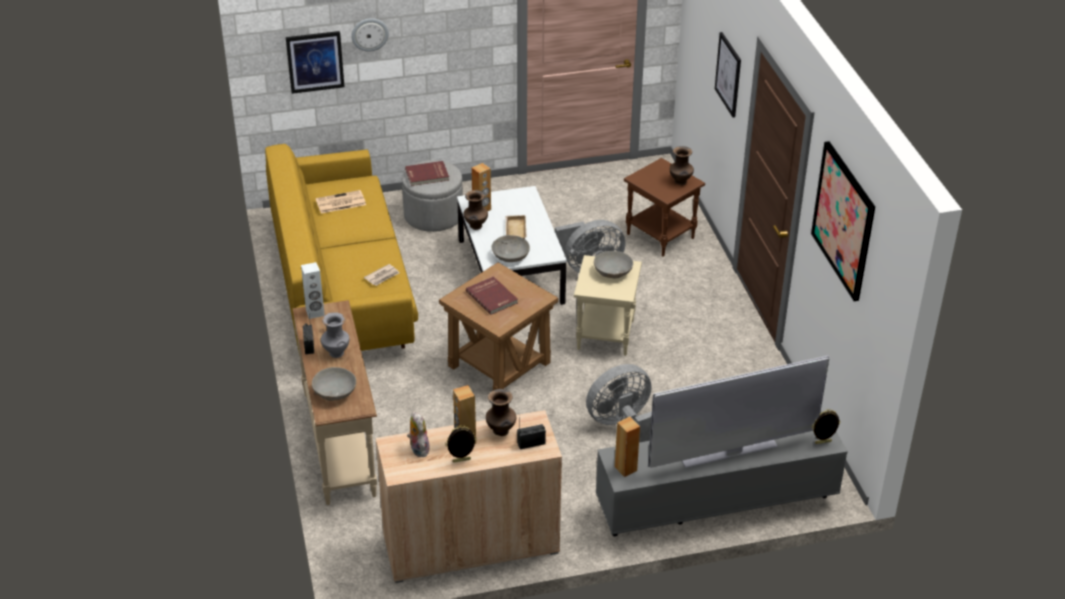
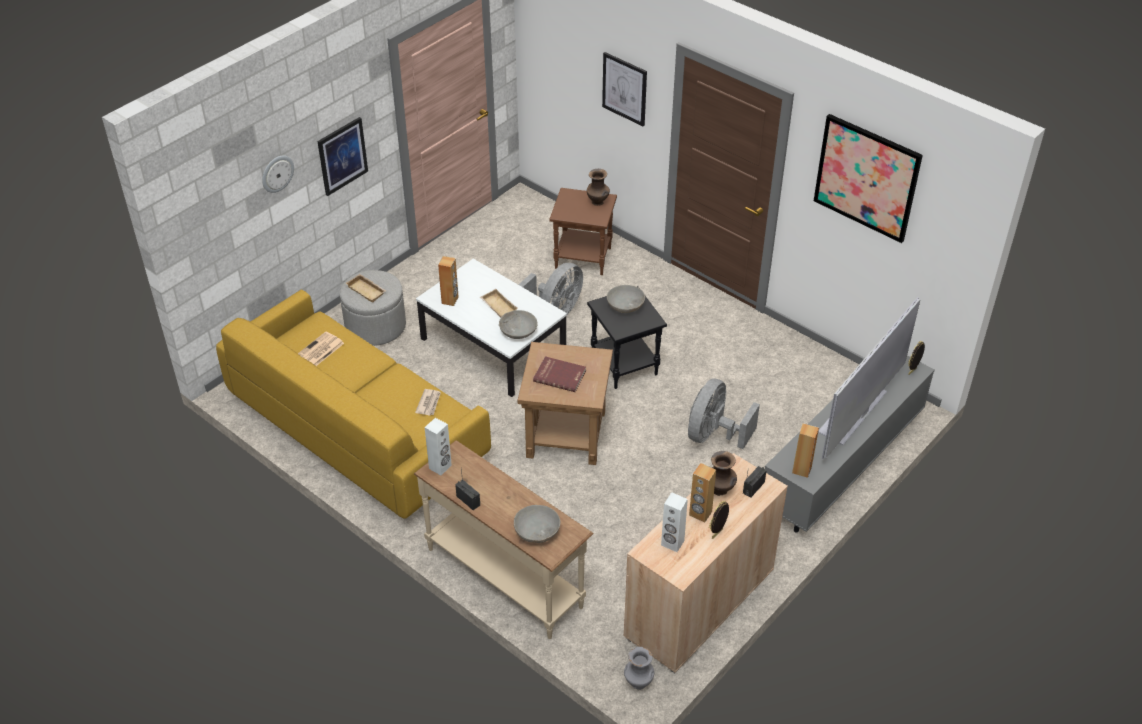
camera: 35 degrees left, 5 degrees up
(315, 61) = (233, 222): picture -> picture (342, 156)
(336, 353) = (499, 494): grey vase -> grey vase (638, 683)
(418, 449) = (672, 543): plush toy -> white speaker
(427, 175) = (367, 290): red book -> beige tray
(476, 226) = (461, 318): brown vase -> none
(606, 336) = (626, 365): beige side table -> black side table

